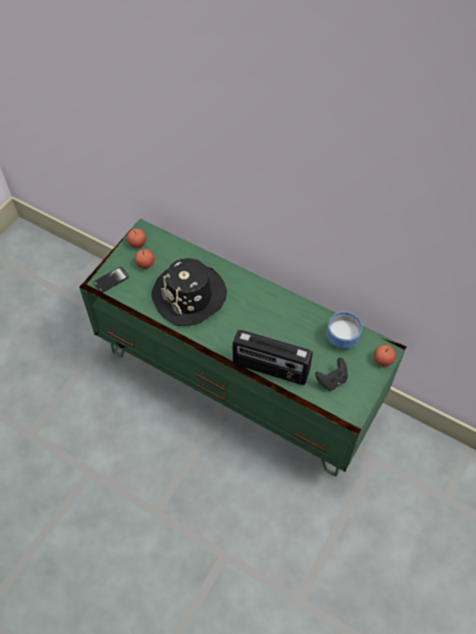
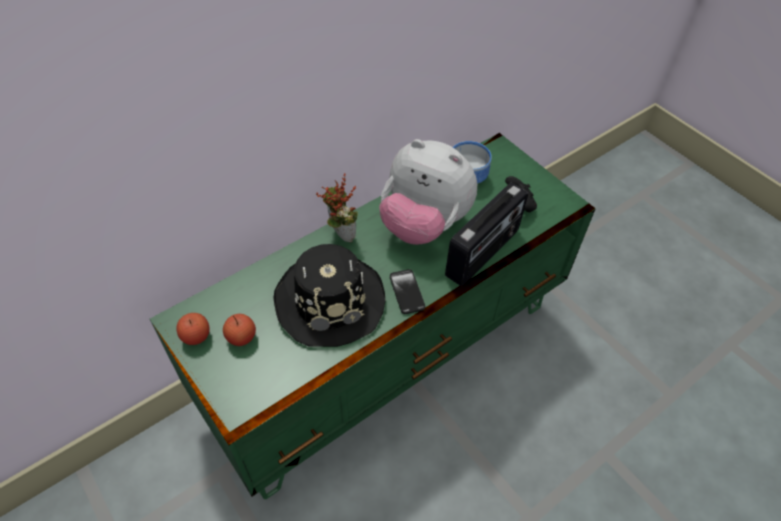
camera: 70 degrees left, 5 degrees down
(111, 280) = (244, 392): phone -> phone (407, 292)
(244, 281) = (340, 235): none -> potted plant
(278, 325) = (423, 224): none -> plush toy
(382, 360) = (509, 155): apple -> none

